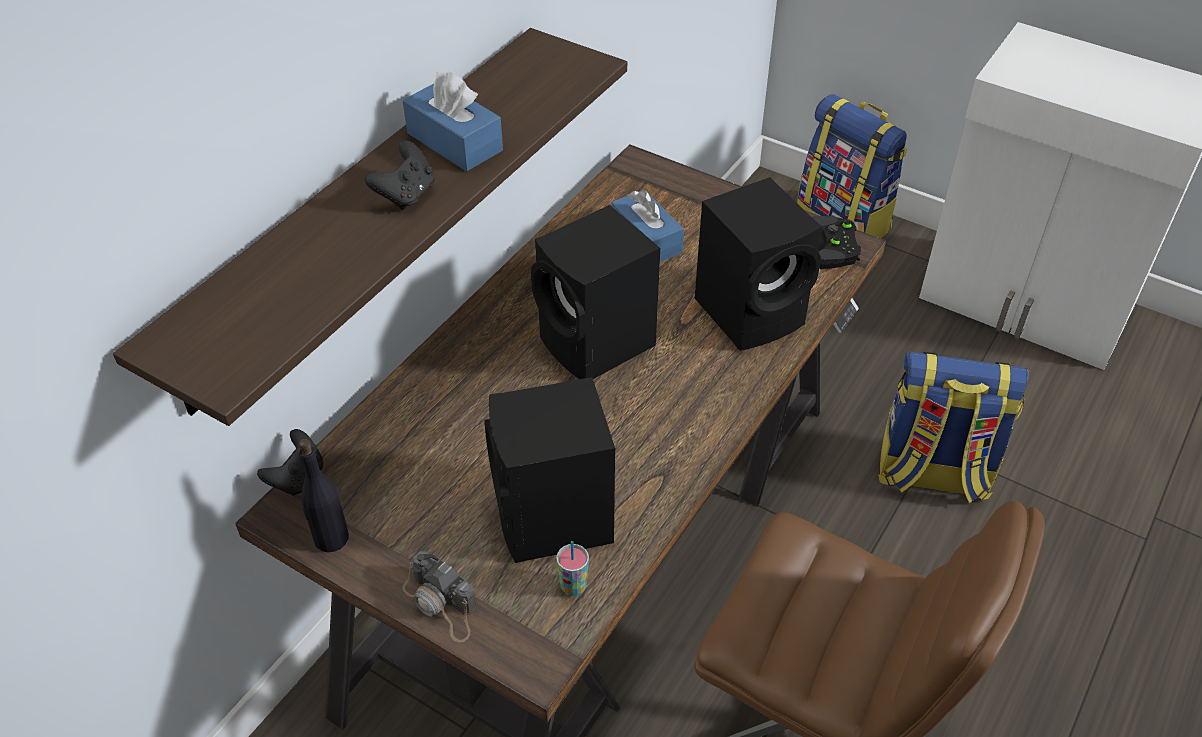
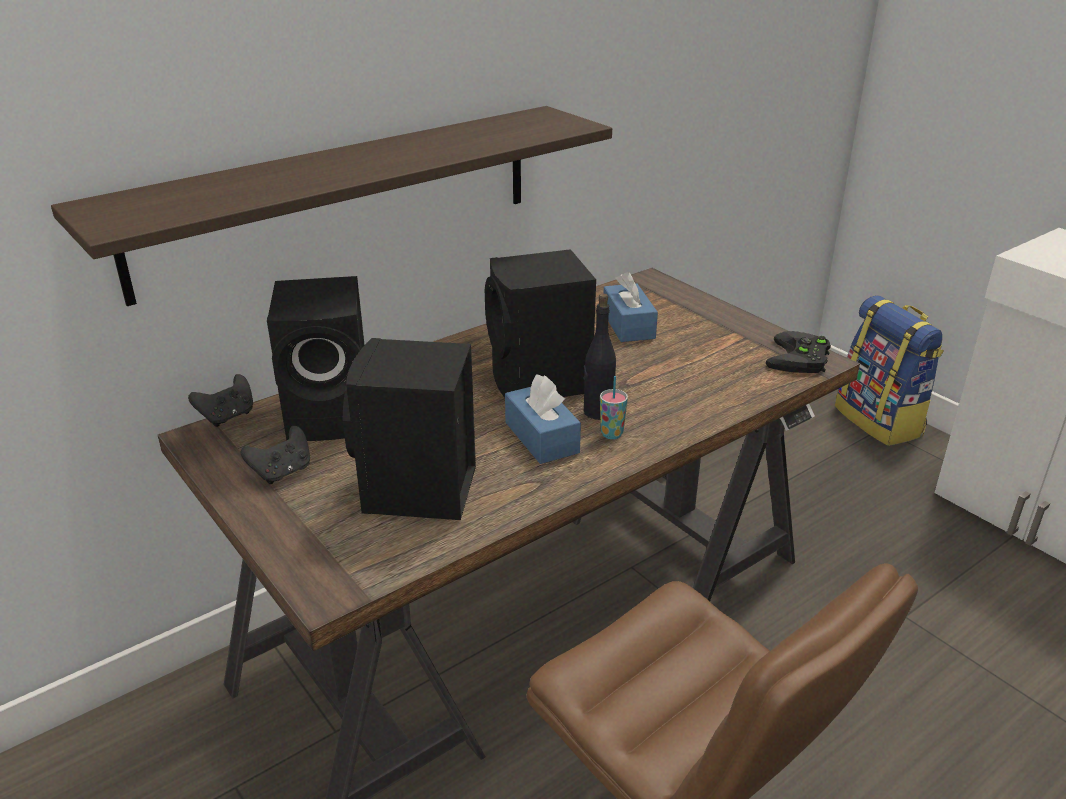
camera: 20 degrees right, 15 degrees down
(330, 538) = (221, 461): black bottle -> black bottle (597, 412)
(406, 195) = (359, 164): black game controller -> black game controller (282, 472)
(442, 604) = (276, 527): camera -> none
(454, 142) = (426, 146): blue tissue box -> blue tissue box (541, 437)
(573, 587) = (401, 544): cup -> cup (611, 434)
(753, 312) = (698, 388): black speaker -> black speaker (333, 415)
(932, 474) = (895, 640): backpack -> none

